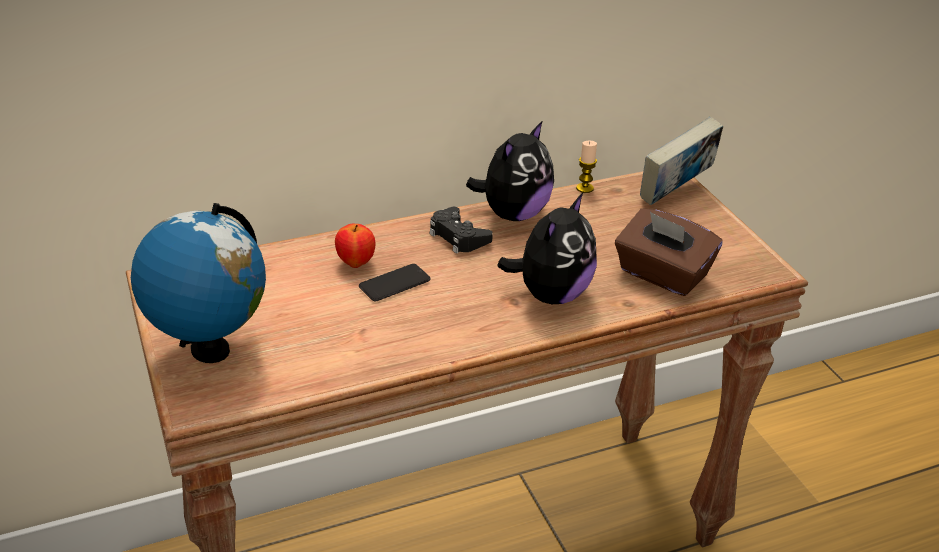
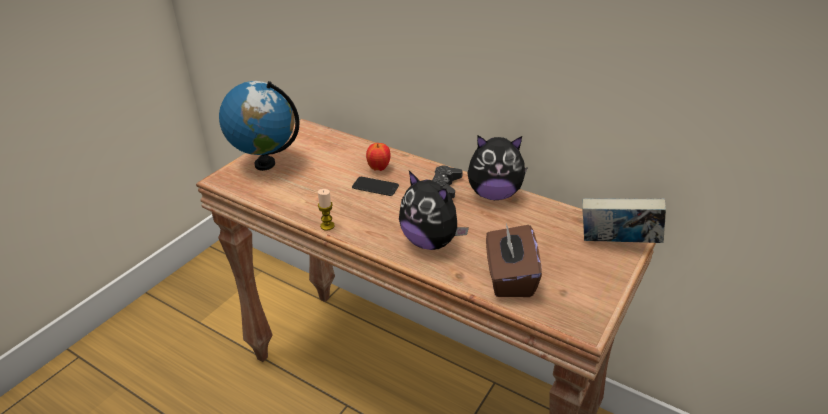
camera: 55 degrees right, 0 degrees up
(551, 294) = (430, 242): plush toy -> plush toy turned 45 degrees clockwise
(584, 188) = (562, 207): candle -> candle (327, 226)

